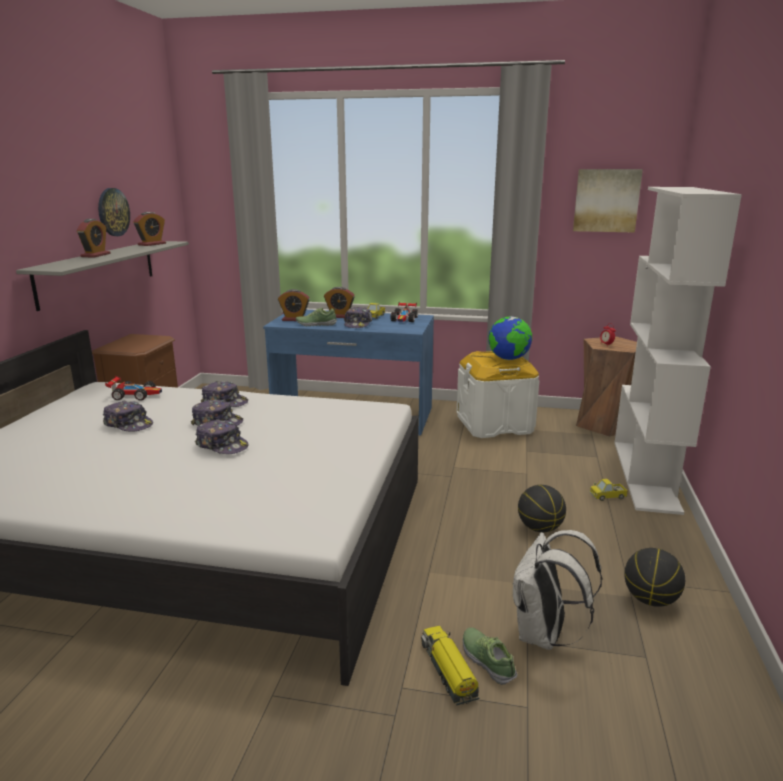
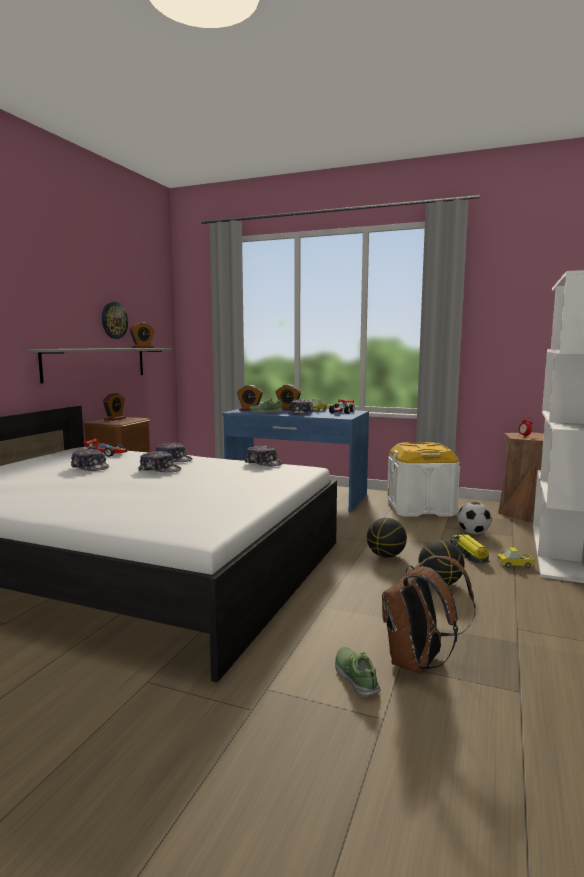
camera: 10 degrees right, 10 degrees down
(96, 255) = (94, 348): alarm clock -> alarm clock (115, 419)
(222, 445) = (155, 482): cap -> cap (264, 463)
(448, 671) = (315, 681): toy truck -> toy truck (468, 554)
(508, 359) = (432, 447): globe -> none
(544, 635) = (418, 664): white backpack -> brown backpack
(557, 456) = (473, 533): none -> football
(606, 200) = (522, 311): picture -> none
(650, 600) = (537, 646): basketball -> basketball (386, 556)

